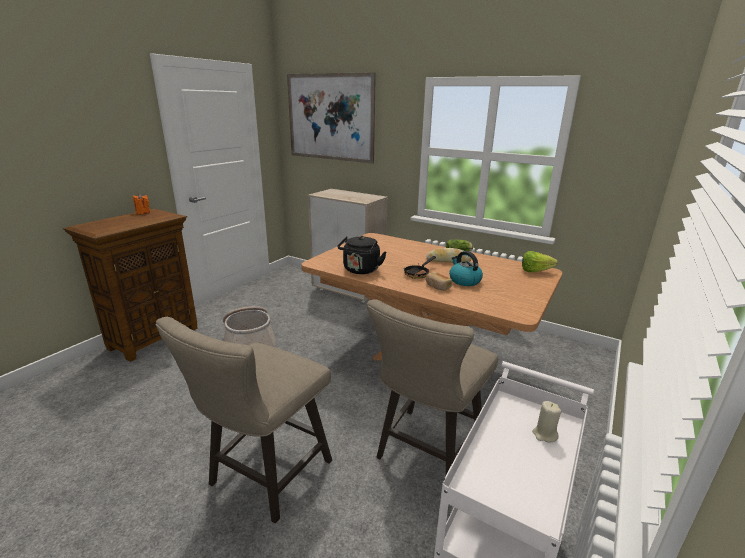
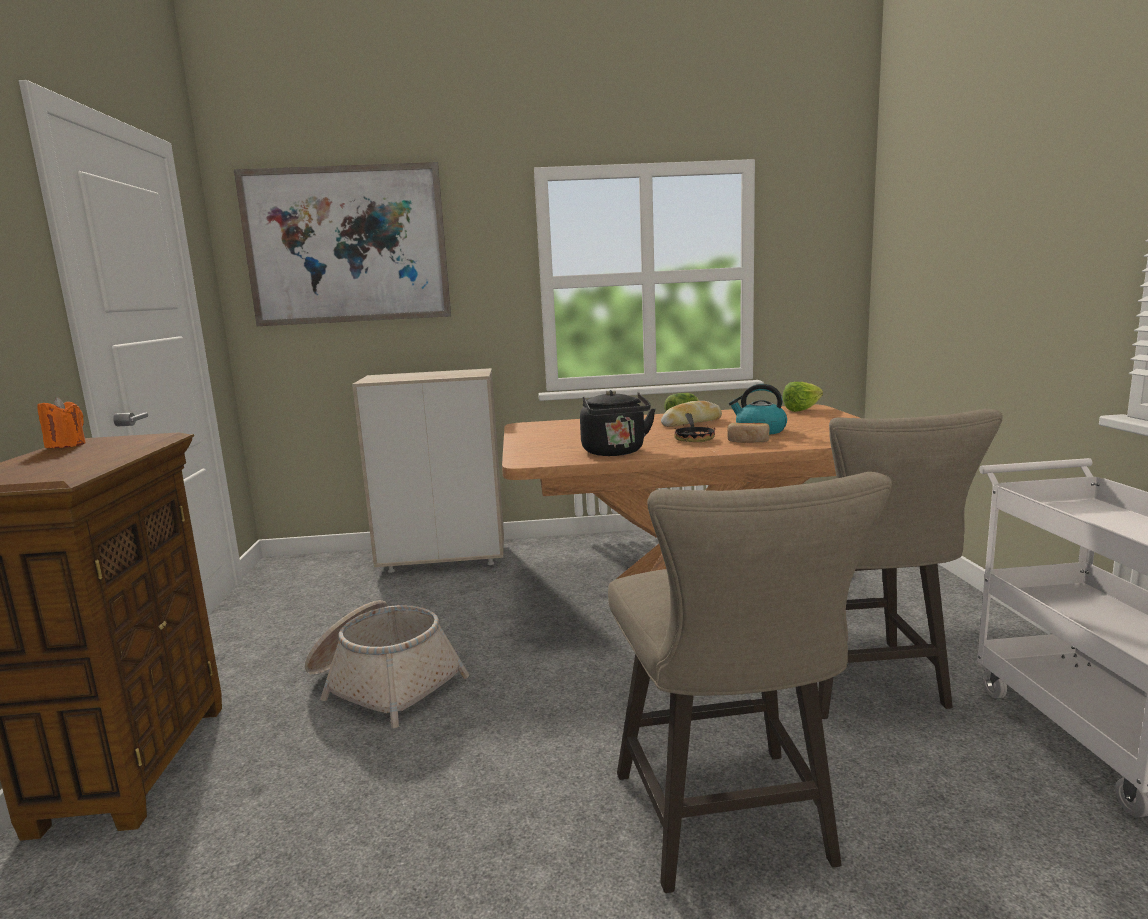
camera: 35 degrees left, 10 degrees down
(544, 434) = (1103, 516): beige candle -> none

